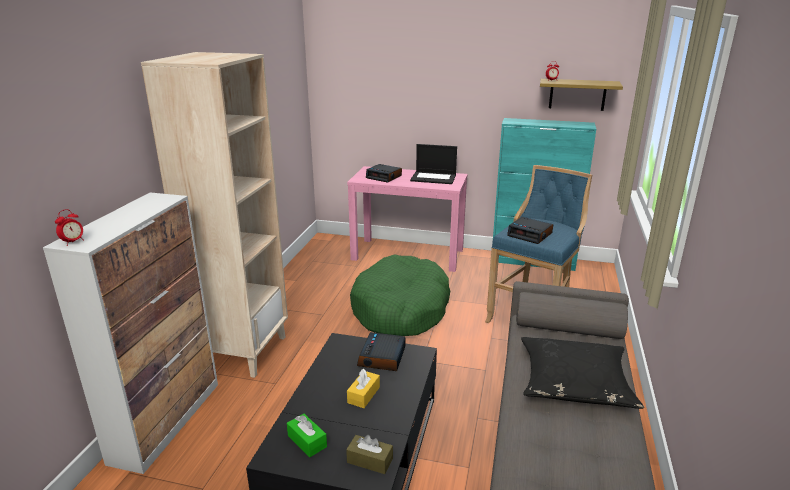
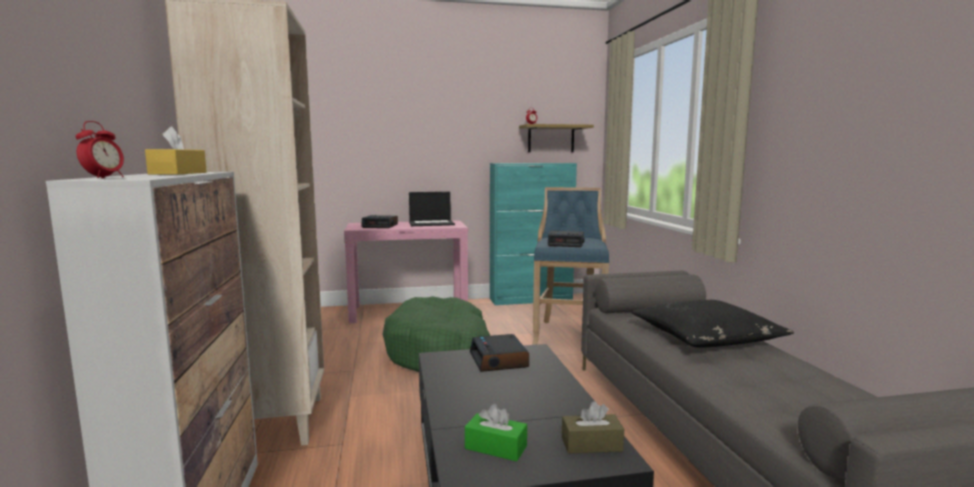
camera: 25 degrees left, 15 degrees down
(363, 395) = (515, 392): yellow tissue box -> yellow tissue box (178, 173)

